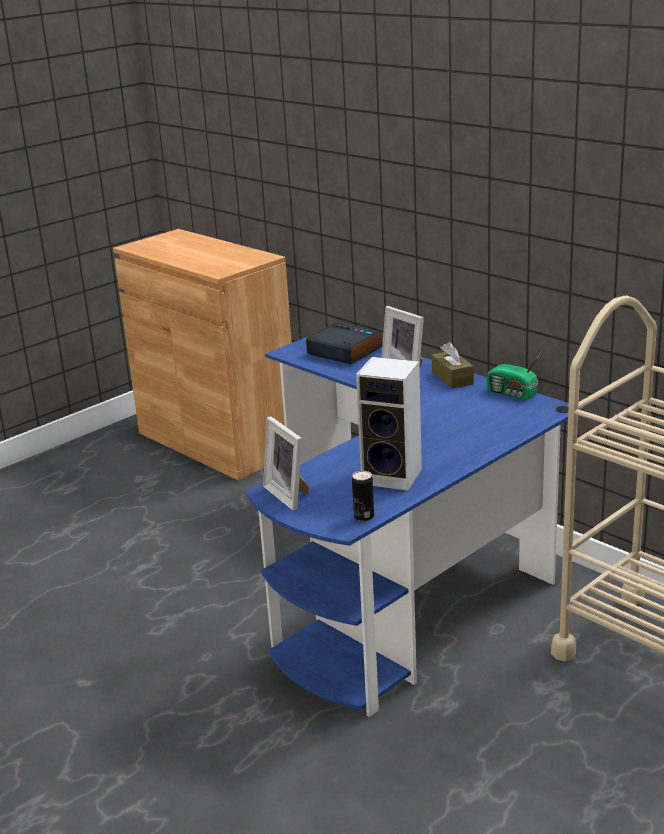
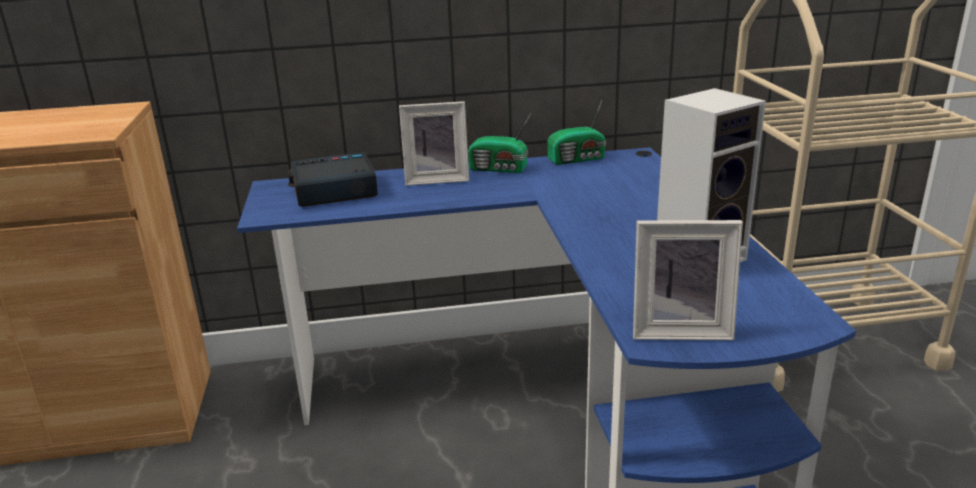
camera: 55 degrees left, 0 degrees up
(364, 516) = (793, 301): can -> none
(452, 378) = (499, 169): brown tissue box -> radio

